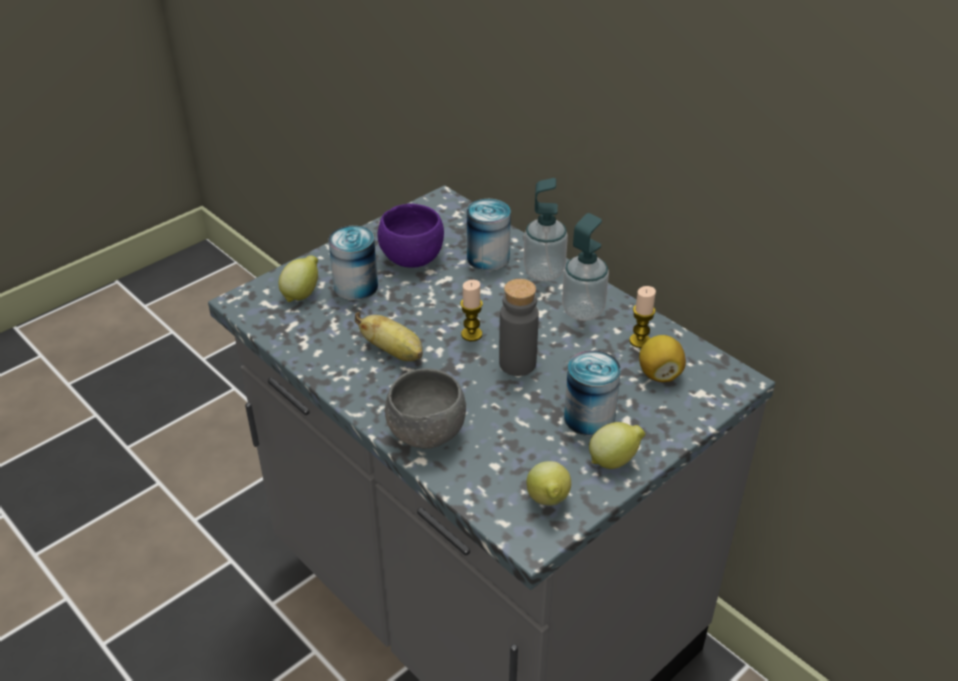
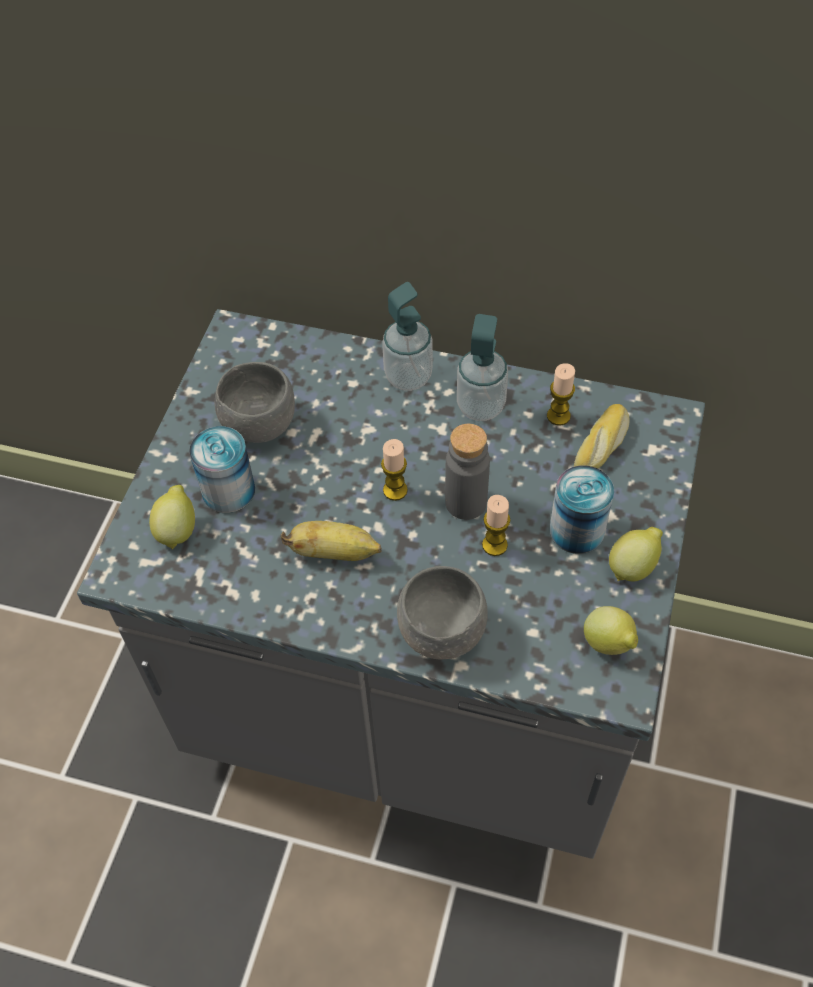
camera: 30 degrees left, 15 degrees up
(411, 258) = (259, 424): purple bowl -> grey bowl
(488, 258) = (339, 385): can -> none
(515, 398) = (494, 545): none -> candle
(659, 374) = (602, 446): lemon -> bread

